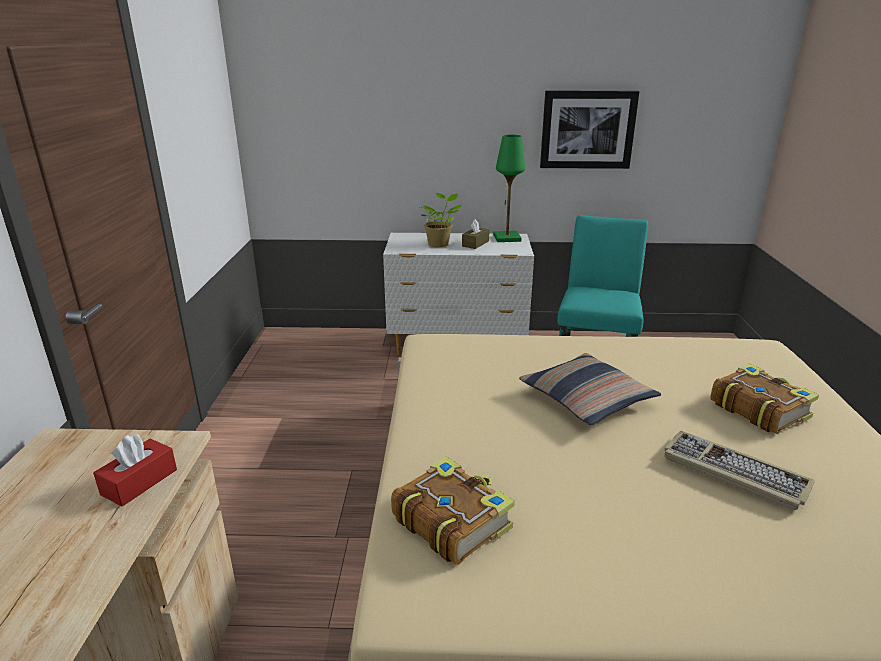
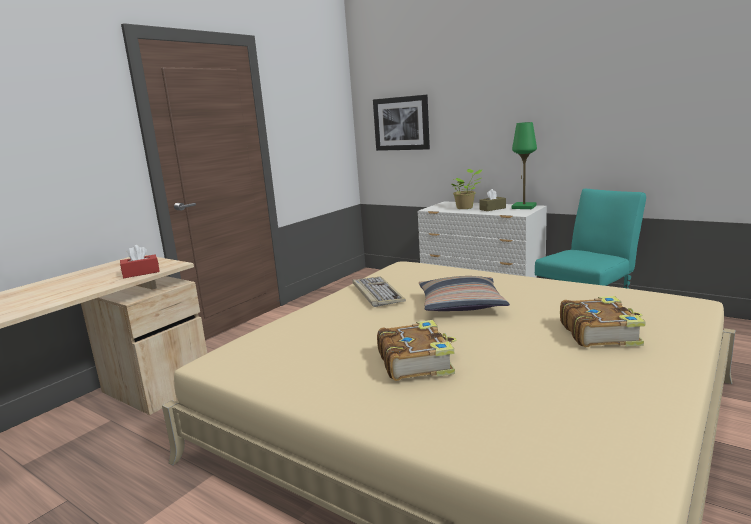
camera: 35 degrees right, 10 degrees down
(451, 521) = (285, 338): book -> book (416, 361)
(587, 130) = (596, 115): picture -> picture (401, 123)
(732, 472) = (502, 357): keyboard -> keyboard (376, 293)

